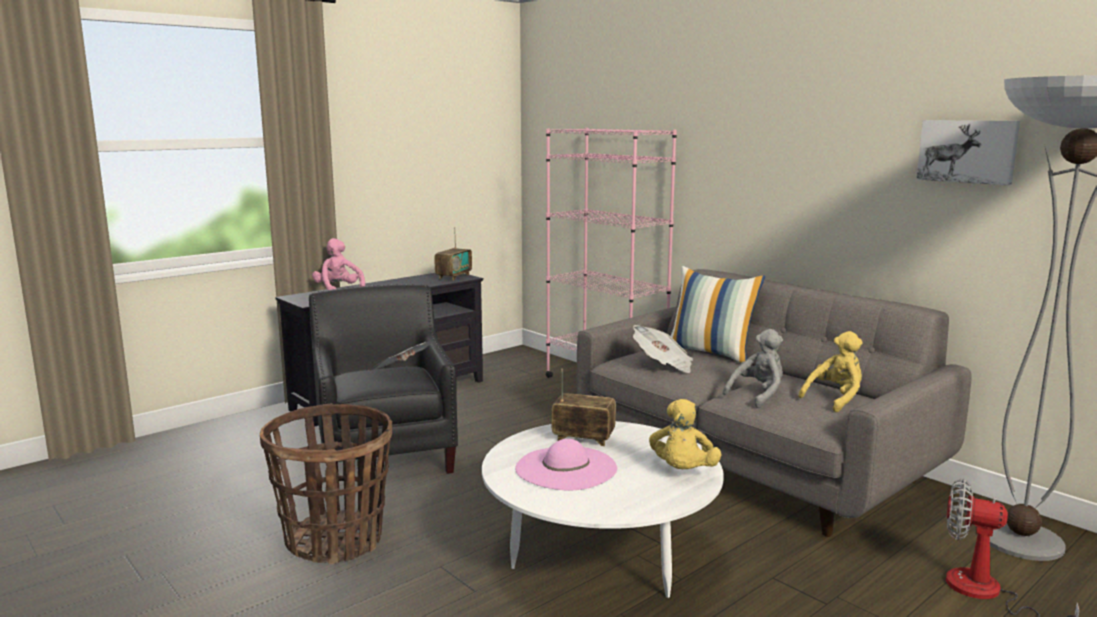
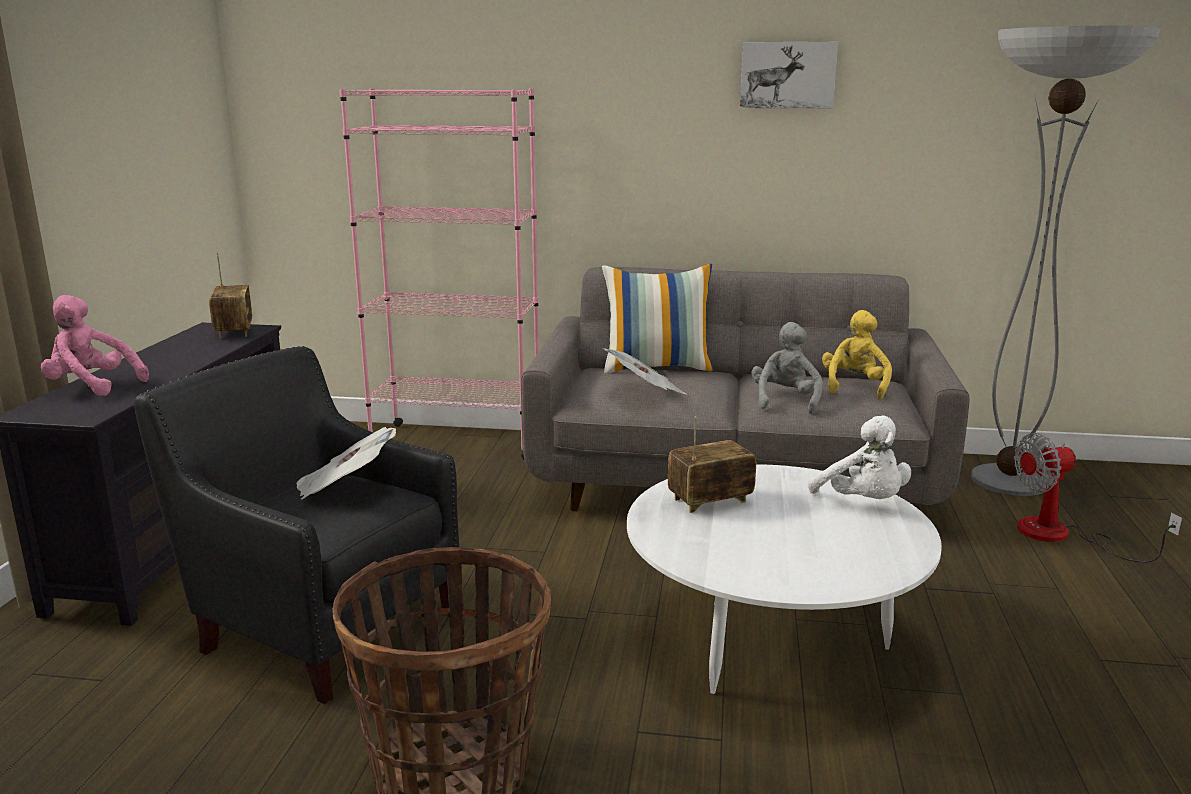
camera: 40 degrees left, 5 degrees up
(566, 468) = (763, 540): pink hat -> none
(682, 472) = (863, 502): yellow plush toy -> white plush toy
(967, 151) = (913, 105): picture -> picture (787, 75)

